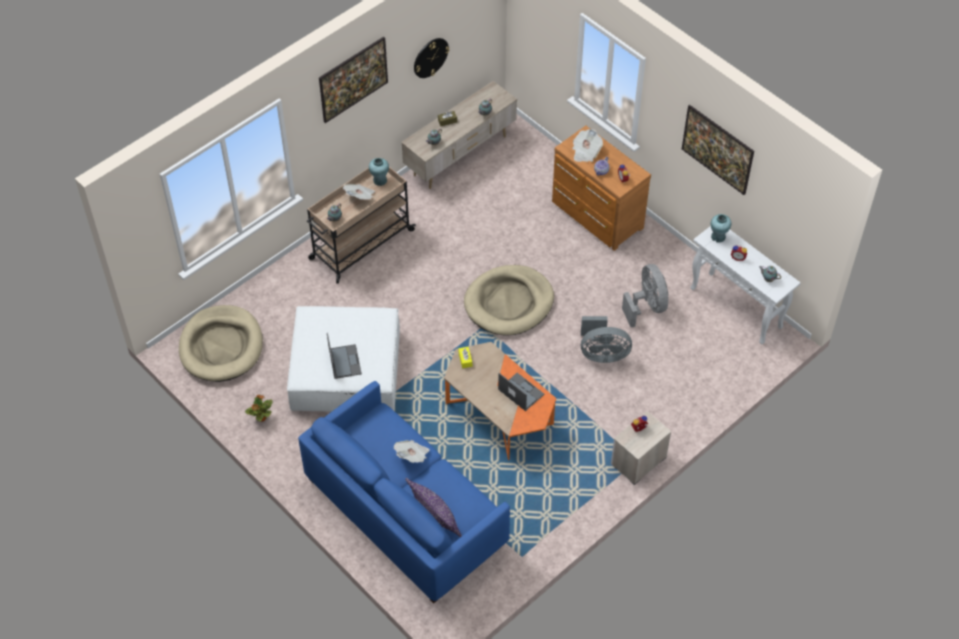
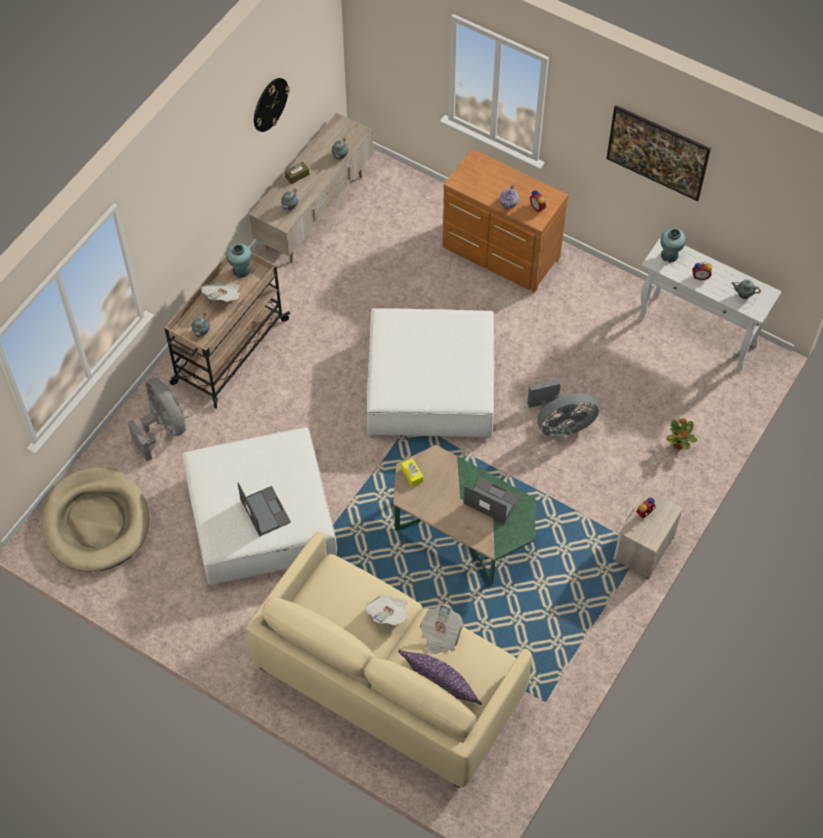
camera: 15 degrees left, 5 degrees up
(261, 418) = (175, 603): potted plant -> potted plant (678, 445)
(354, 90) = (194, 168): picture -> none
(405, 512) = (389, 680): blue sofa -> beige sofa
(499, 414) = (462, 529): orange coffee table -> green coffee table
(509, 303) = (431, 386): beige dog bed -> white ottoman
(585, 152) = (482, 182): newspaper -> newspaper (440, 635)
(647, 306) = (594, 353): grey fan -> grey fan (163, 428)

